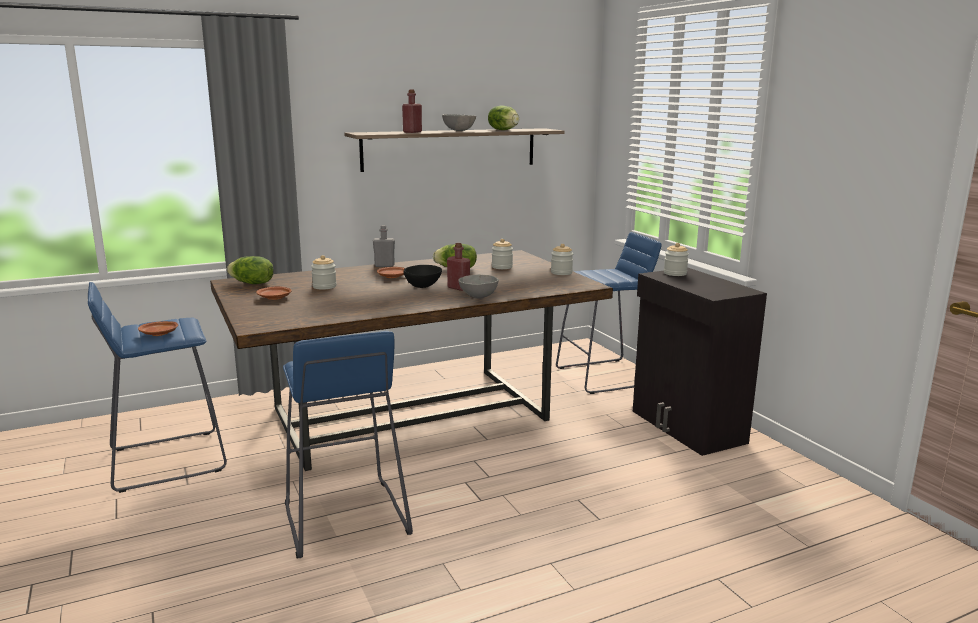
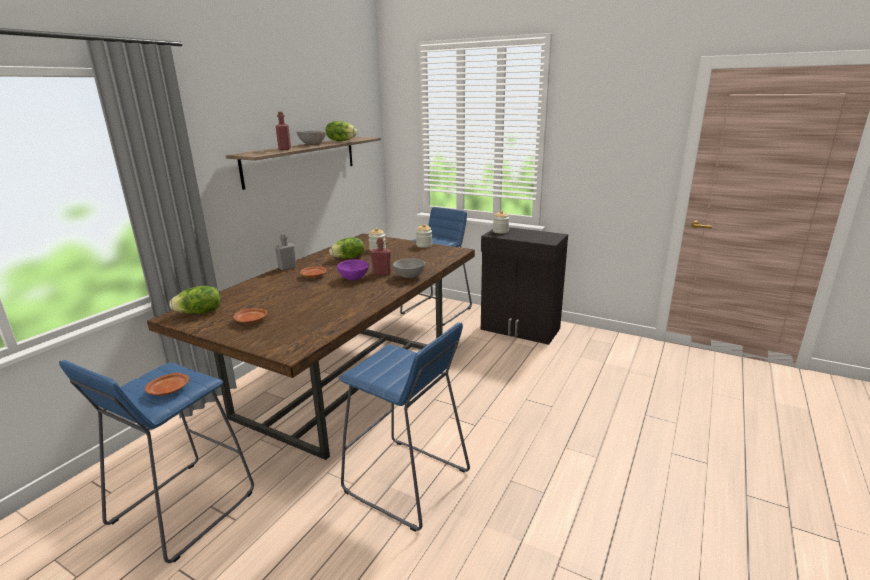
camera: 35 degrees left, 5 degrees up
(324, 286) = (275, 298): jar -> none
(423, 286) = (354, 278): black bowl -> purple bowl

